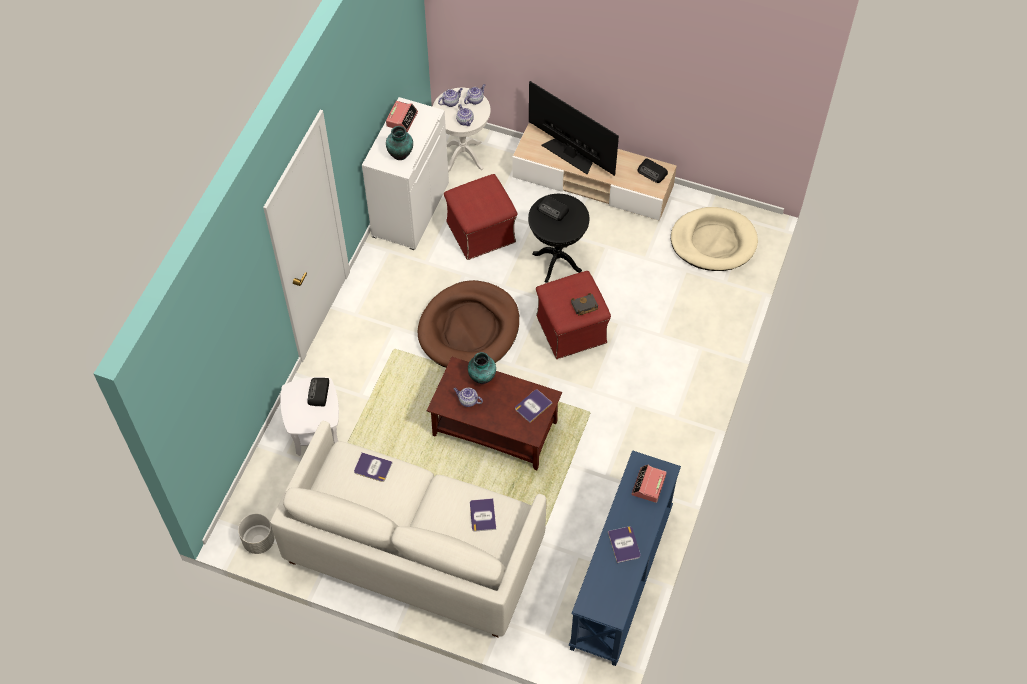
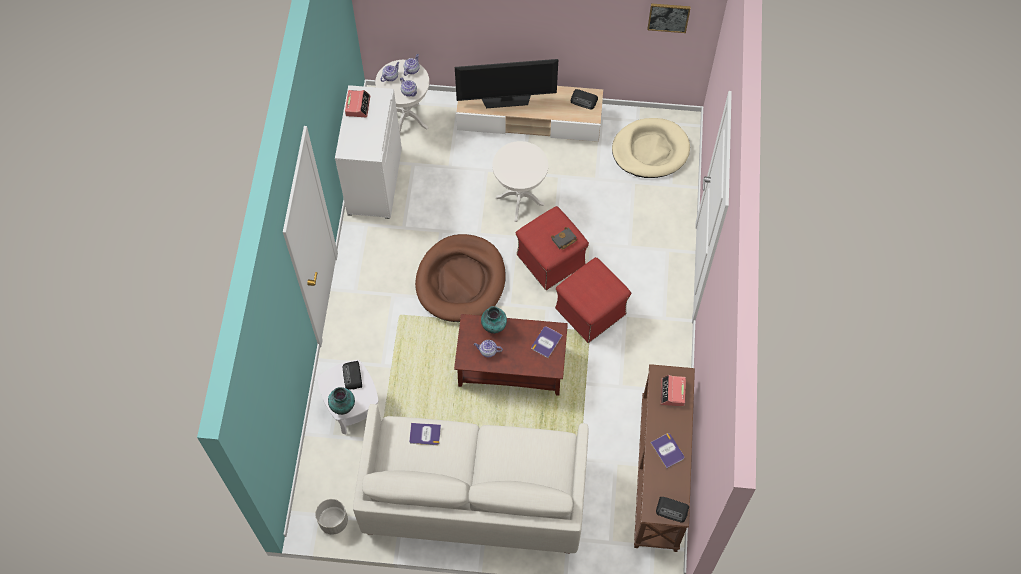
camera: 15 degrees left, 5 degrees up
(401, 154) = (367, 140): vase -> vase (343, 407)
(481, 232) = (444, 187): red ottoman -> red ottoman (591, 310)
(482, 515) = (534, 453): book -> none
(553, 210) = (513, 158): radio -> radio (672, 510)
(557, 262) = (520, 201): black side table -> white side table
(570, 154) = (506, 99): television -> television turned 150 degrees clockwise
(622, 579) = (660, 474): blue console table -> brown console table
(751, 92) = (668, 17): none -> picture

